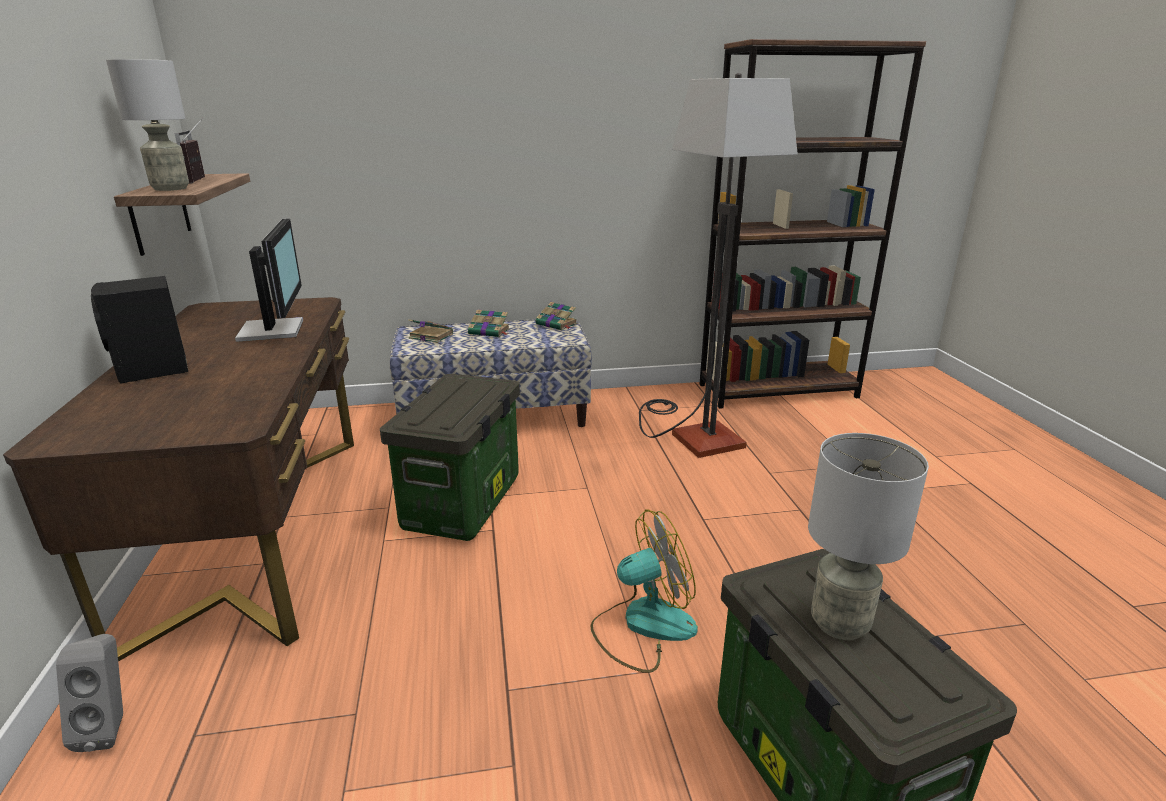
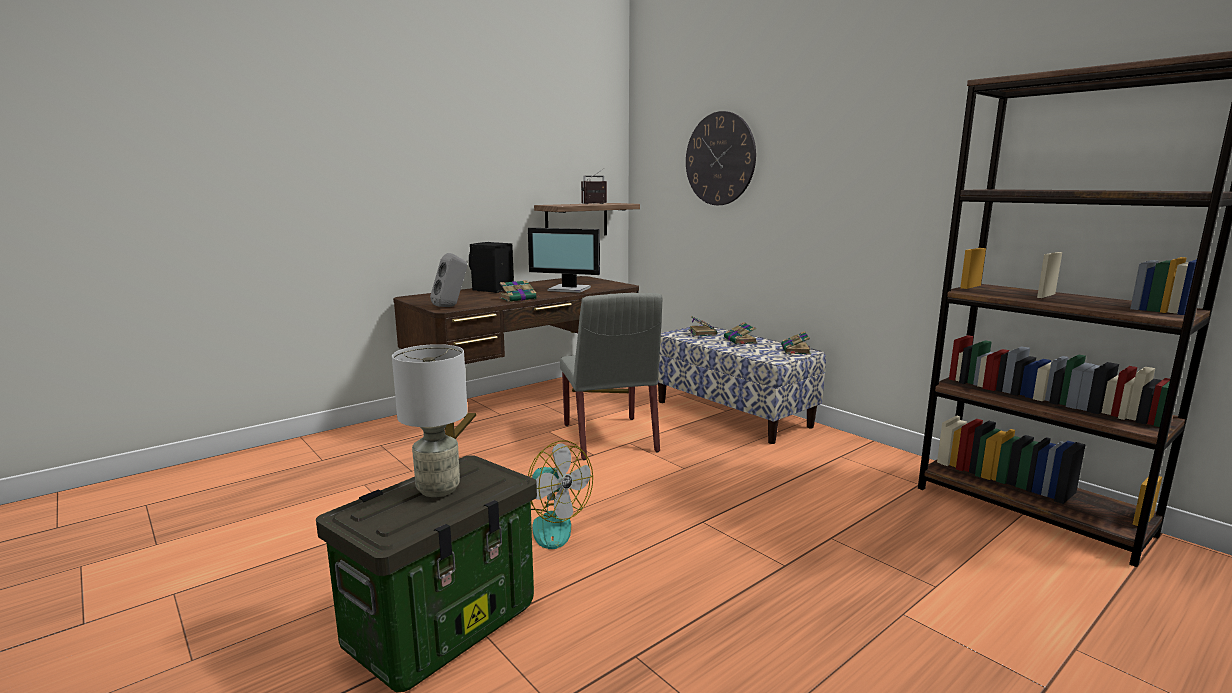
camera: 60 degrees right, 10 degrees down
(112, 727) = (377, 430): grey speaker -> grey speaker (451, 306)
(170, 189) = (565, 204): grey table lamp -> none
(270, 367) = (519, 298): none -> book
(274, 330) = (569, 289): monitor -> monitor turned 60 degrees clockwise
(383, 102) = (720, 159): none -> wall clock
(463, 504) = (610, 438): storage box -> grey chair
(693, 434) = (840, 487): floor lamp -> none

